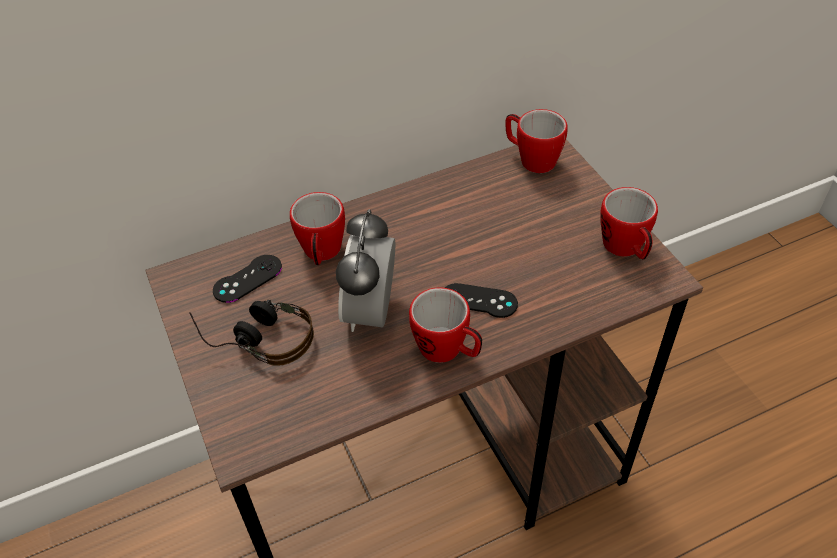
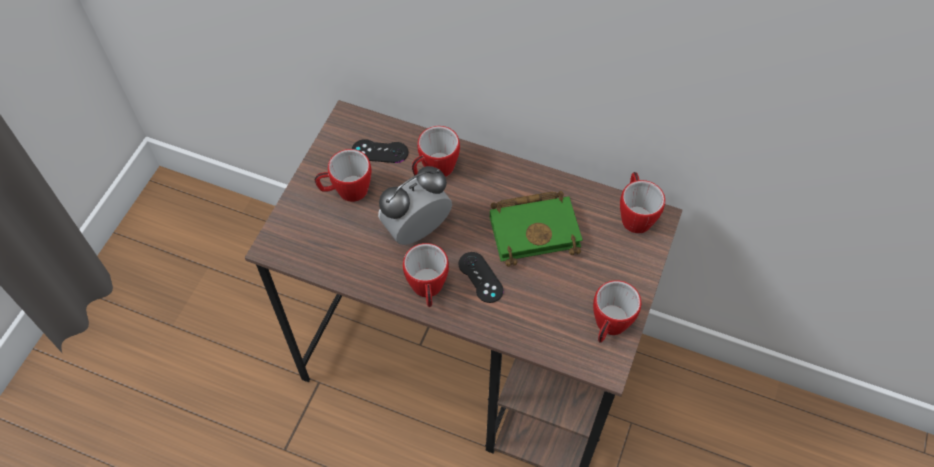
camera: 45 degrees right, 10 degrees up
(257, 337) = (346, 191): headphones -> mug
(472, 228) = (536, 229): none -> green book

